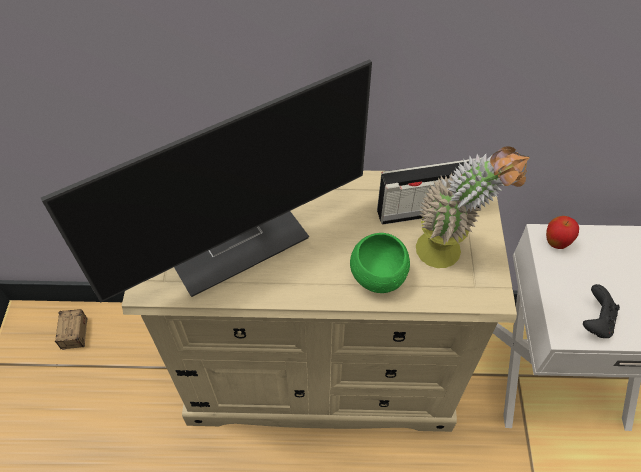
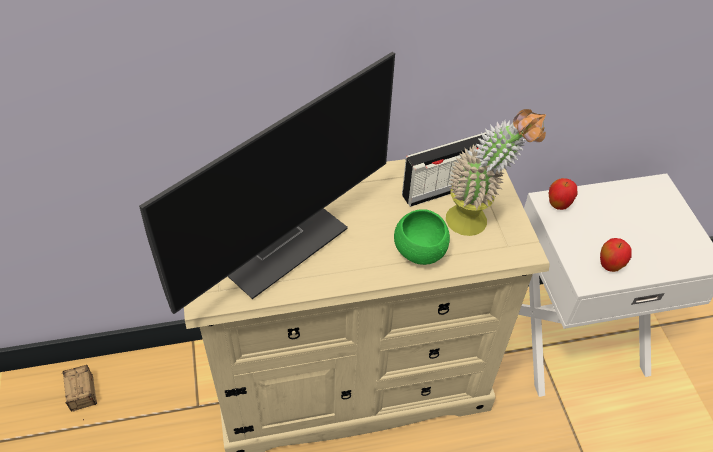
camera: 15 degrees left, 5 degrees down
(595, 322) = (609, 266): black game controller -> apple

